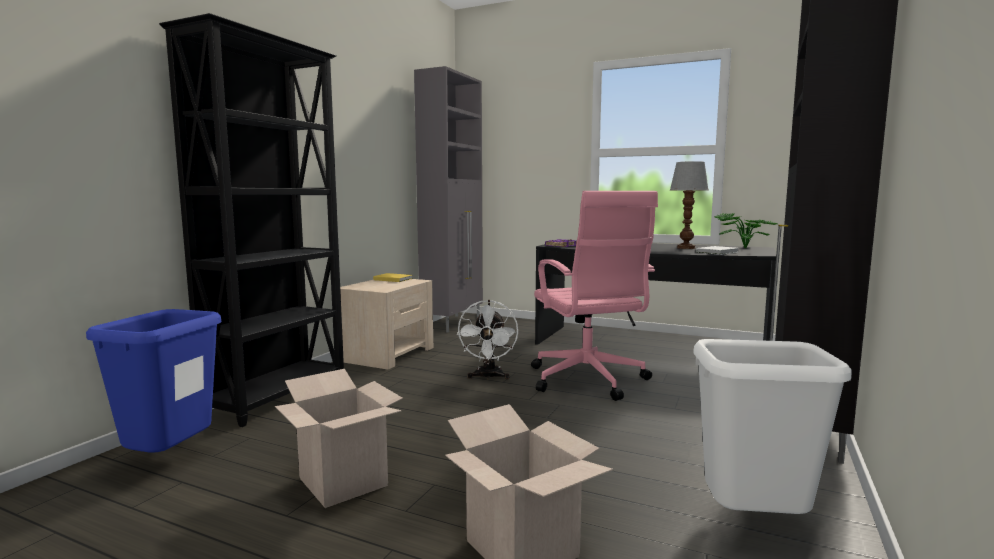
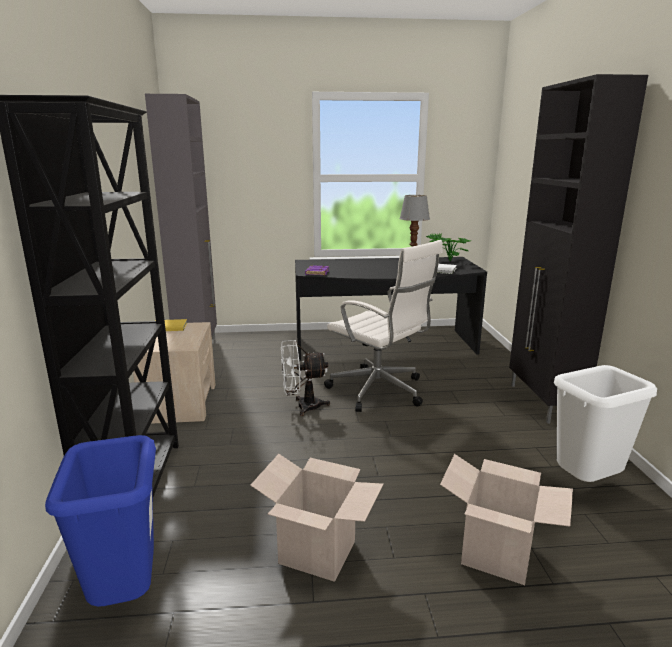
camera: 30 degrees left, 10 degrees up
(488, 377) = (302, 407): white fan -> white fan turned 105 degrees clockwise
(588, 381) = (379, 391): pink office chair -> white office chair

